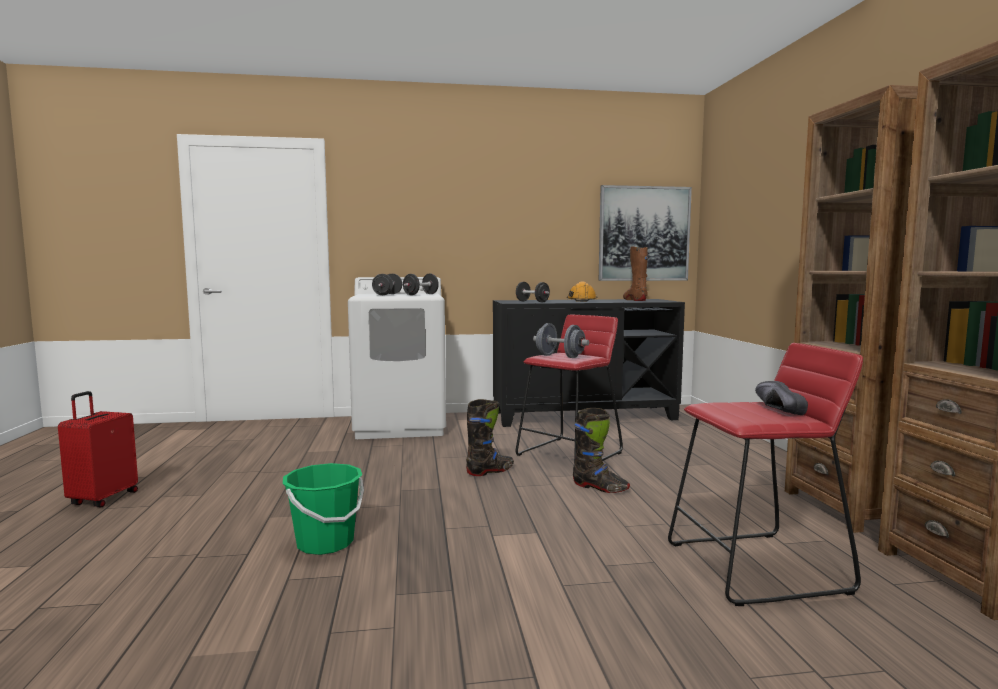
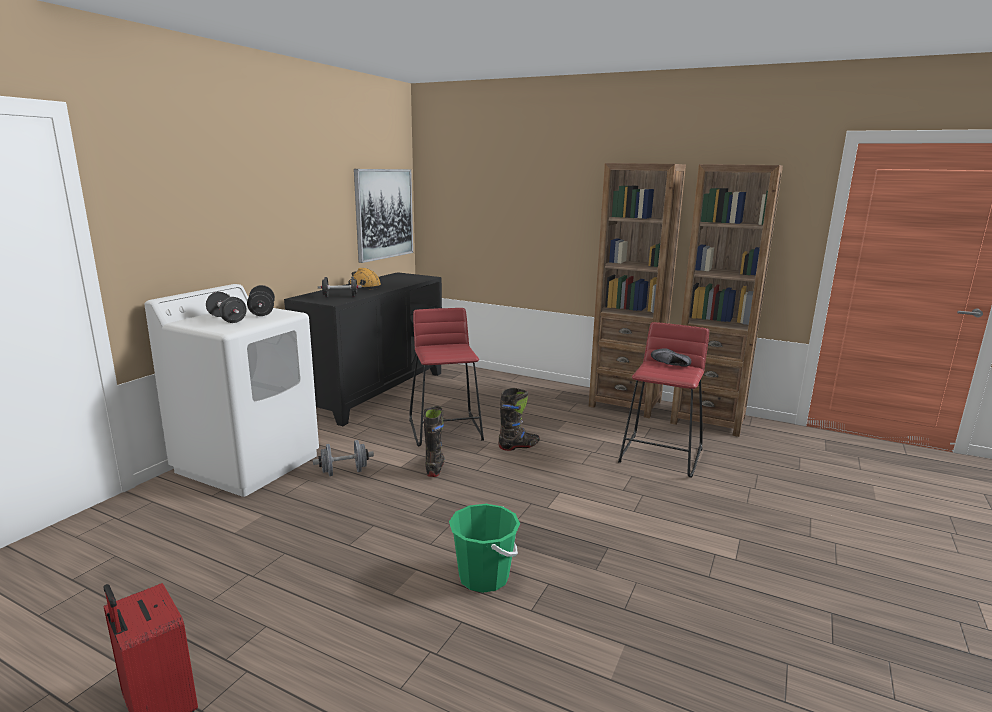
camera: 55 degrees left, 10 degrees up
(560, 356) = (445, 351): grey dumbbell -> grey dumbbell (344, 472)
(635, 300) = (397, 278): brown boot -> none

